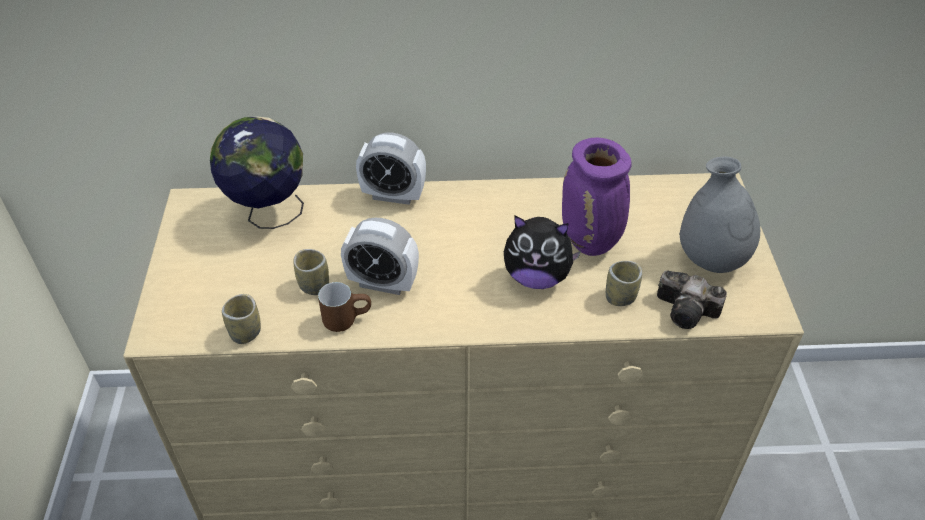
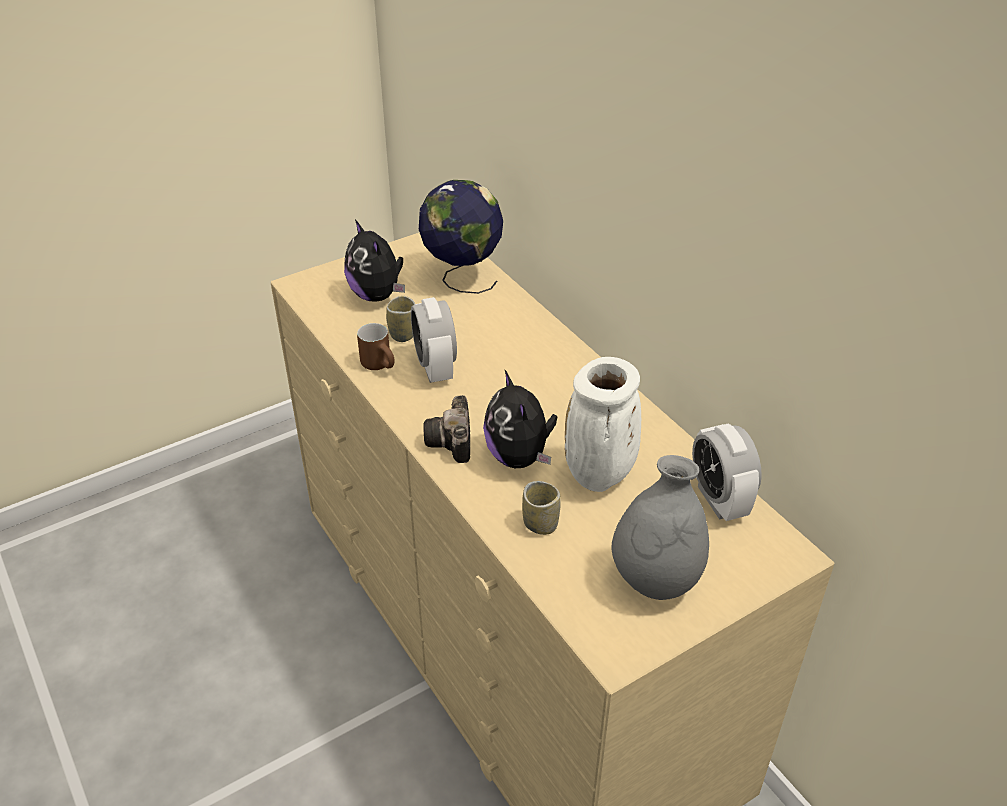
camera: 60 degrees right, 5 degrees down
(236, 281) = (377, 295): none -> plush toy
(245, 333) = (329, 323): cup -> none
(393, 195) = (546, 331): alarm clock -> alarm clock (719, 500)
(591, 242) = (599, 477): purple vase -> white vase
(688, 312) = (562, 583): camera -> camera (452, 443)

